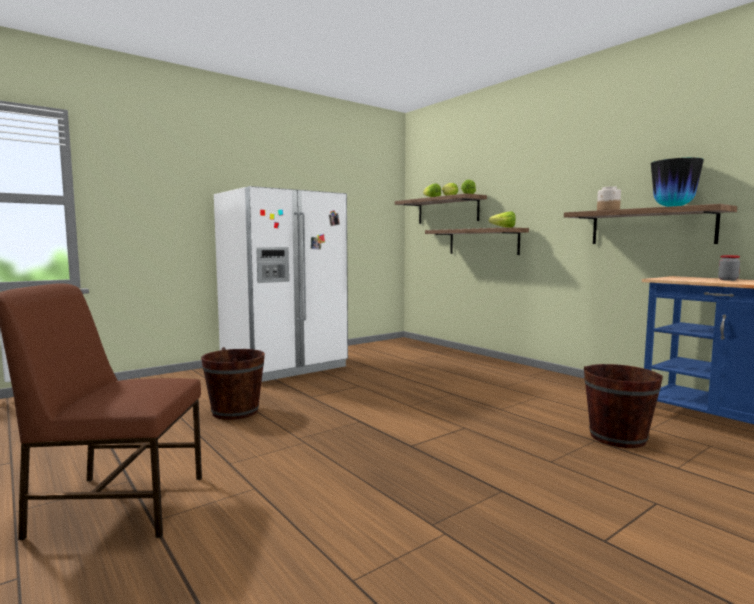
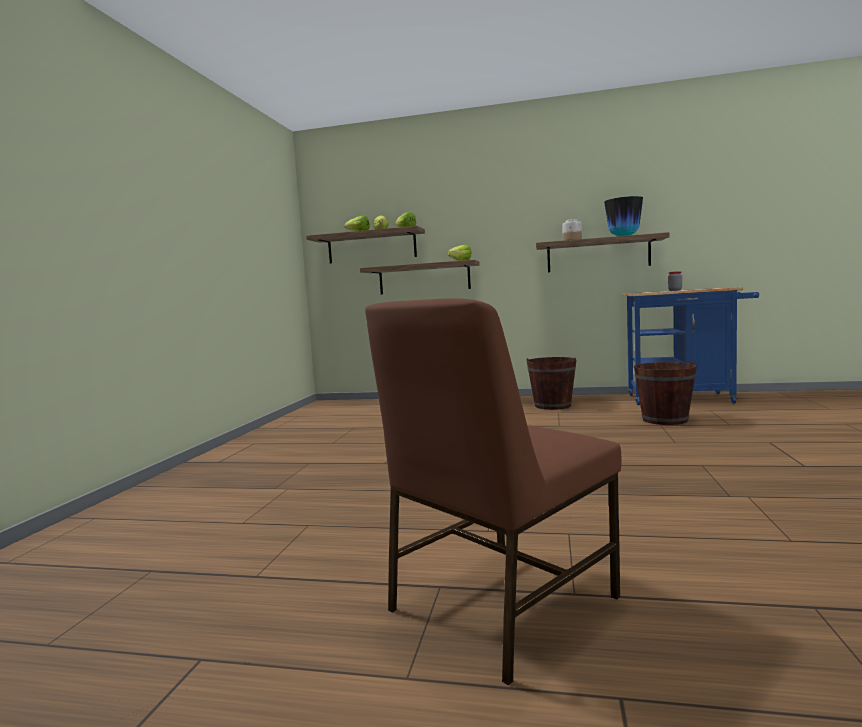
camera: 40 degrees left, 0 degrees up
(235, 411) = (346, 498): brown bucket -> brown bucket (552, 405)
(284, 367) = (265, 451): white fridge -> none

